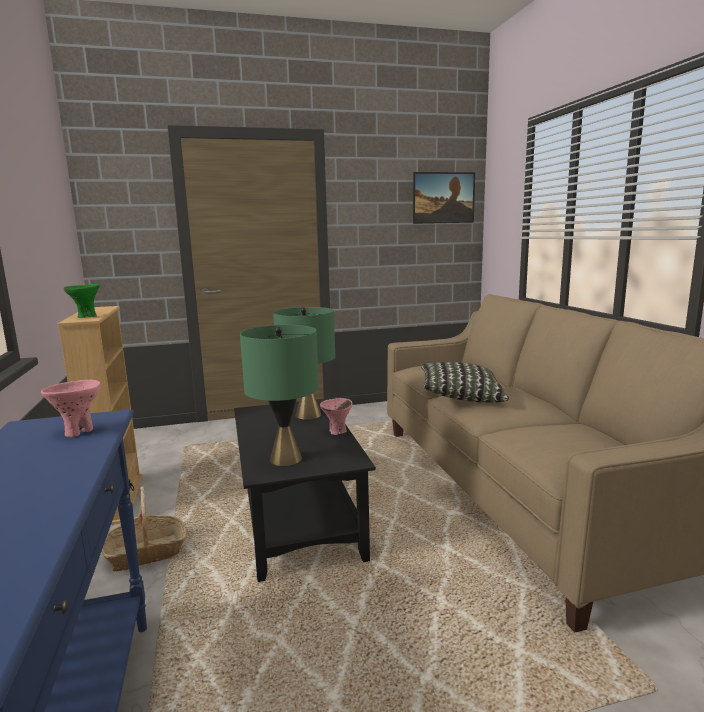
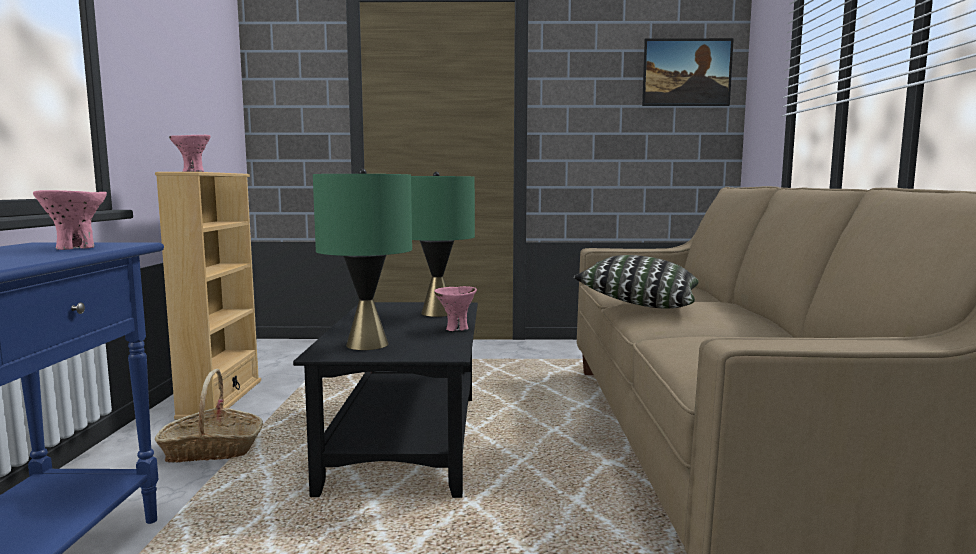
camera: 15 degrees right, 5 degrees down
(86, 316) = (193, 171): green bowl -> pink bowl

